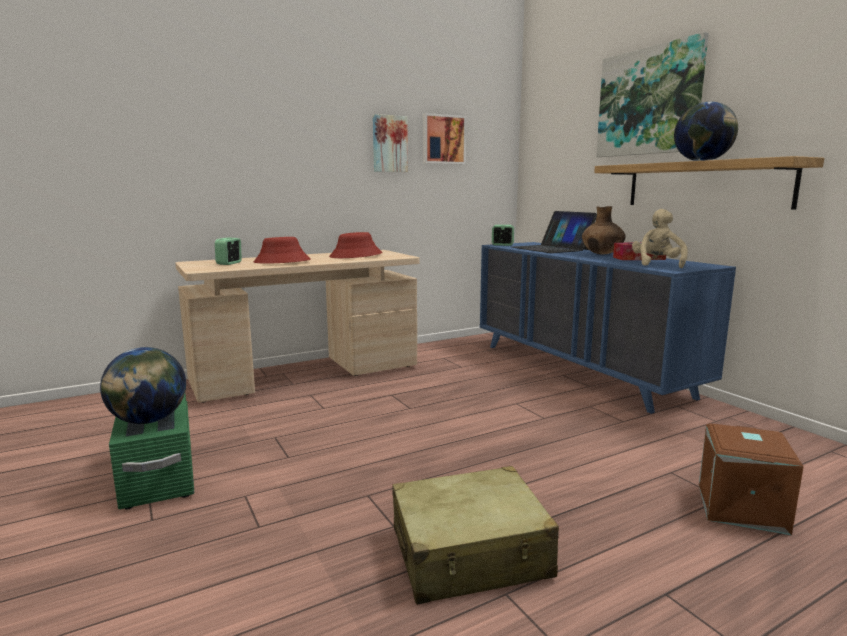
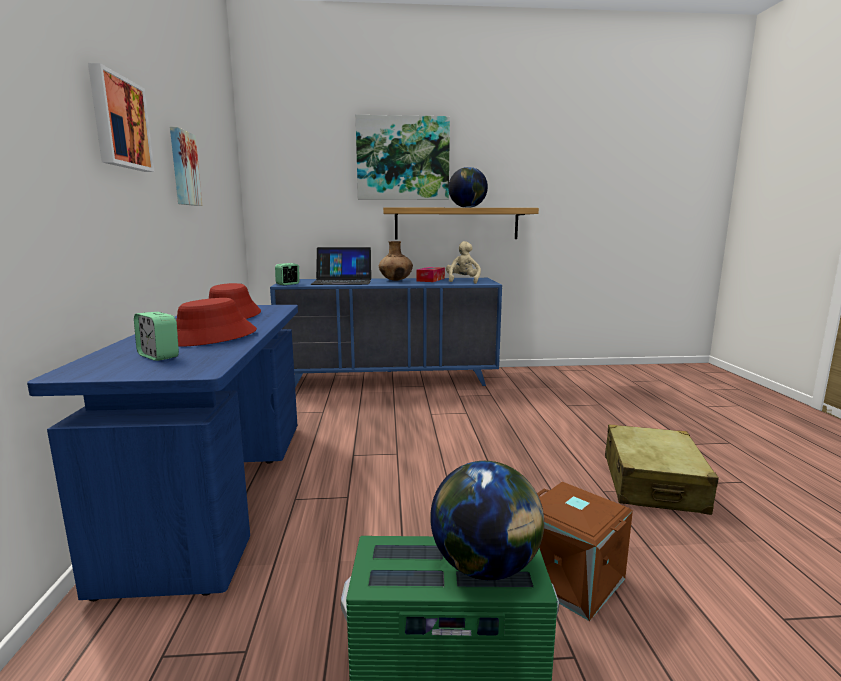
camera: 65 degrees left, 0 degrees up
(307, 375) = (221, 491): beige desk -> blue desk
(443, 139) = (210, 168): picture -> picture (119, 123)
(657, 264) = (463, 281): beige plush toy -> beige plush toy turned 60 degrees clockwise
(739, 507) = (610, 404): brown storage box -> brown storage box (569, 579)

